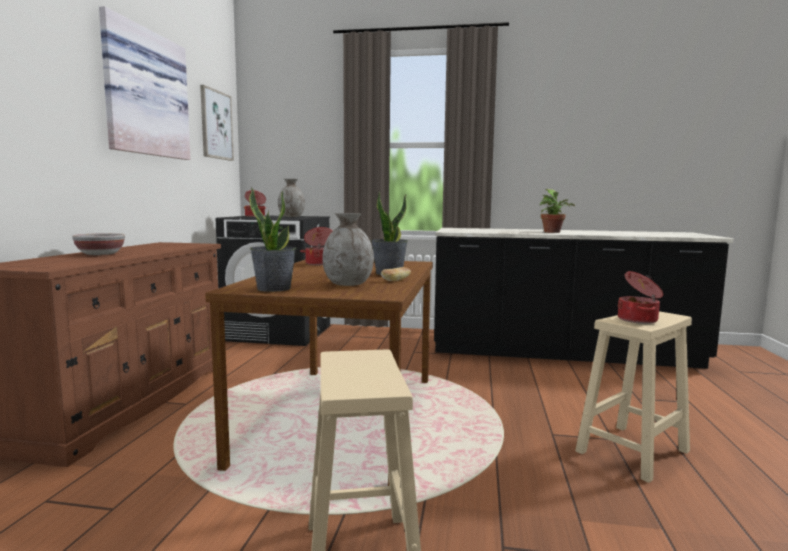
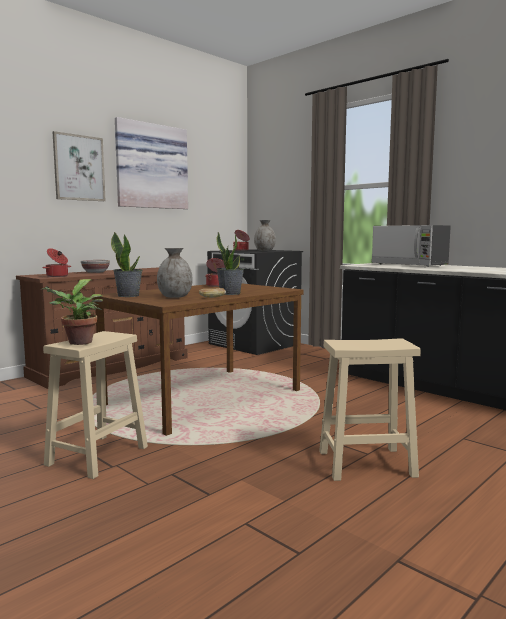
camera: 35 degrees right, 0 degrees up
(216, 125) = (221, 180): picture -> picture (79, 168)
(490, 229) = (409, 265): none -> microwave
(553, 232) = (453, 268): potted plant -> potted plant (78, 343)
(638, 320) = (358, 343): cooking pot -> cooking pot (57, 276)

